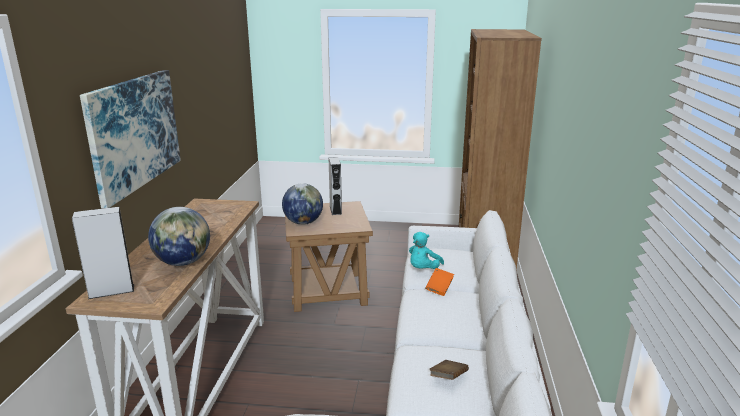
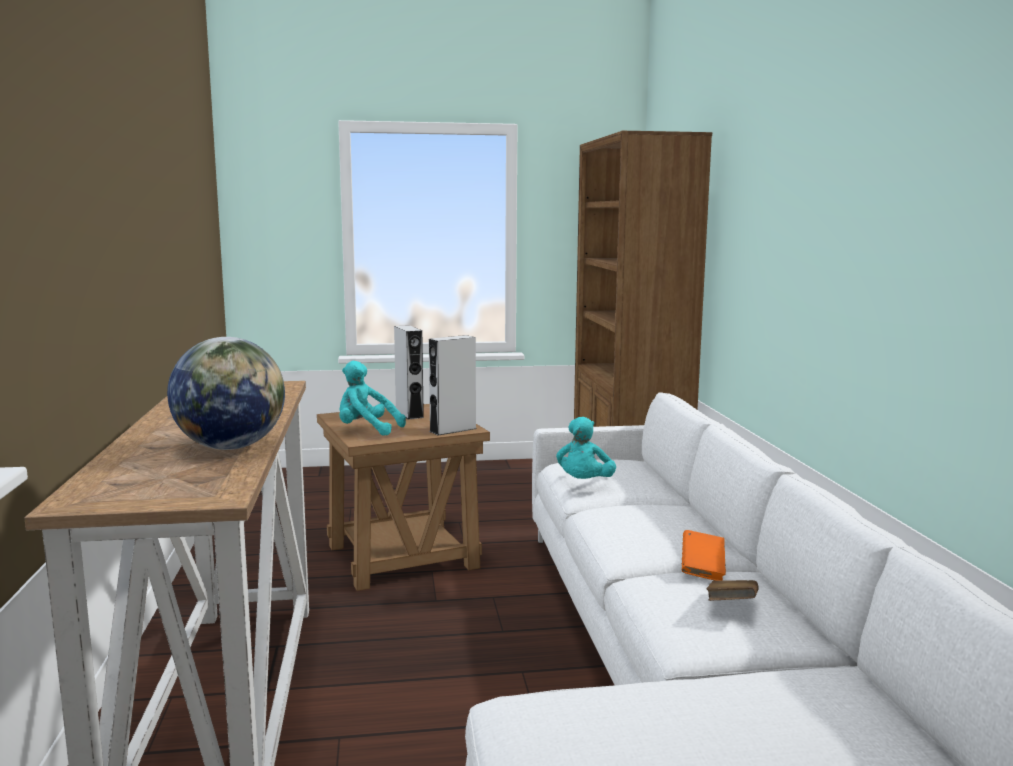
camera: 15 degrees left, 10 degrees down
(111, 291) = (112, 489): grey speaker -> grey speaker (453, 430)
(134, 132) = (90, 243): picture -> none
(303, 222) = (366, 430): globe -> turquoise plush toy
(439, 288) = (628, 503): orange book -> orange book (702, 570)

